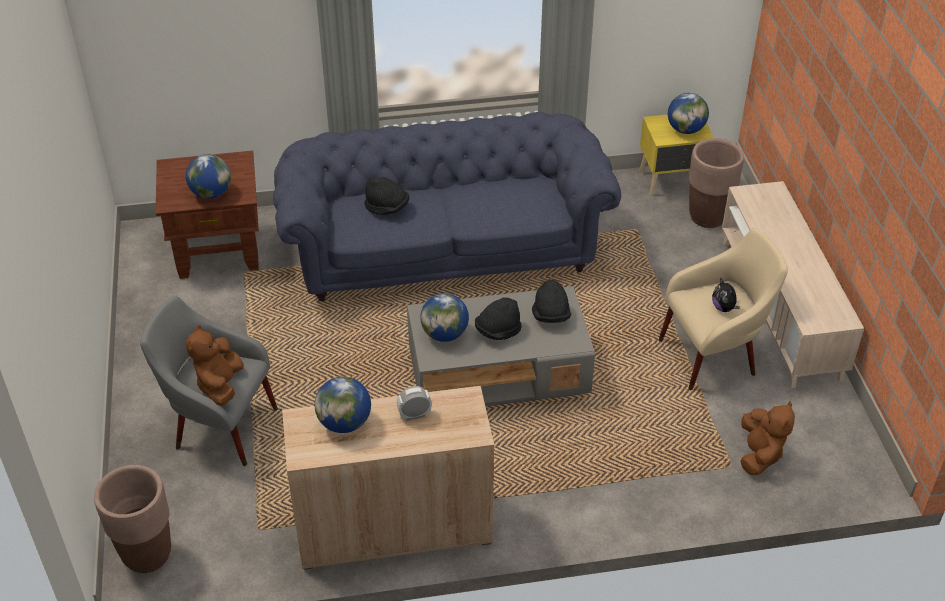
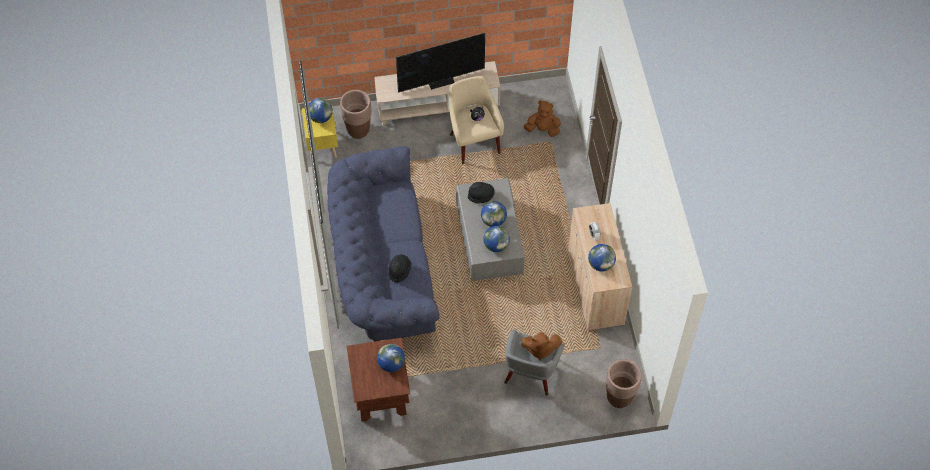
camera: 90 degrees left, 15 degrees up
(498, 331) = (493, 221): black hat -> globe
(795, 257) = (441, 80): none -> television

